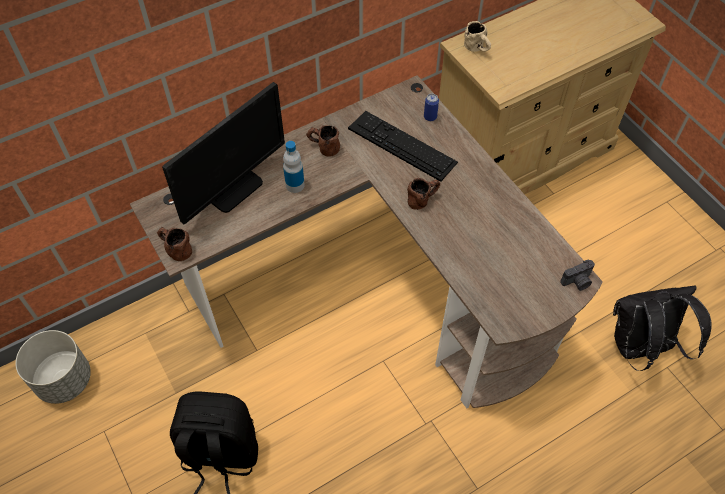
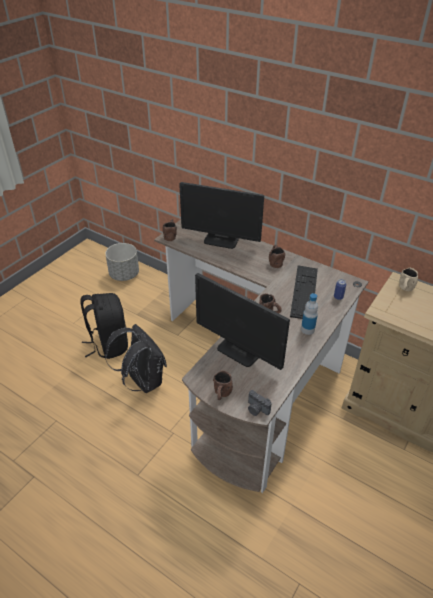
camera: 65 degrees right, 15 degrees down
(295, 185) = (240, 260): bottle -> bottle (307, 329)
(475, 260) = (239, 350): none -> monitor
(542, 309) = (222, 395): none -> brown mug
(640, 347) = (304, 555): black backpack -> black backpack (142, 381)

